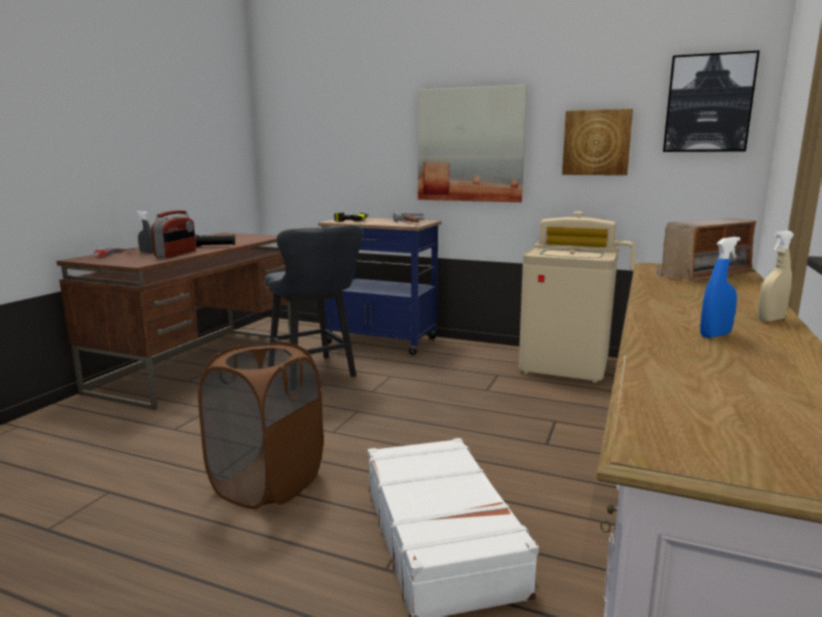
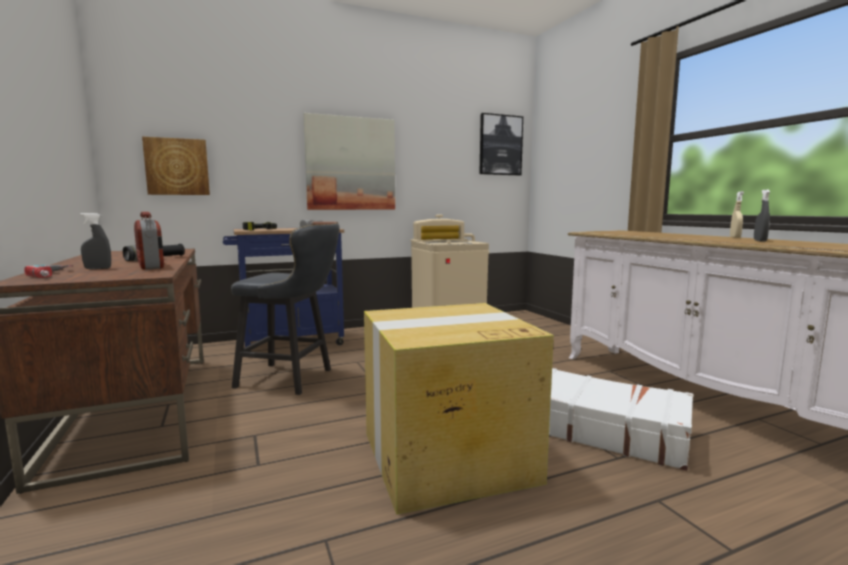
camera: 45 degrees left, 5 degrees down
(267, 484) = (445, 457): brown laundry basket -> cardboard box
(596, 142) = (441, 166): picture -> picture (177, 167)
(705, 275) = (625, 232): radio -> none
(715, 335) = (760, 241): blue spray bottle -> grey spray bottle

